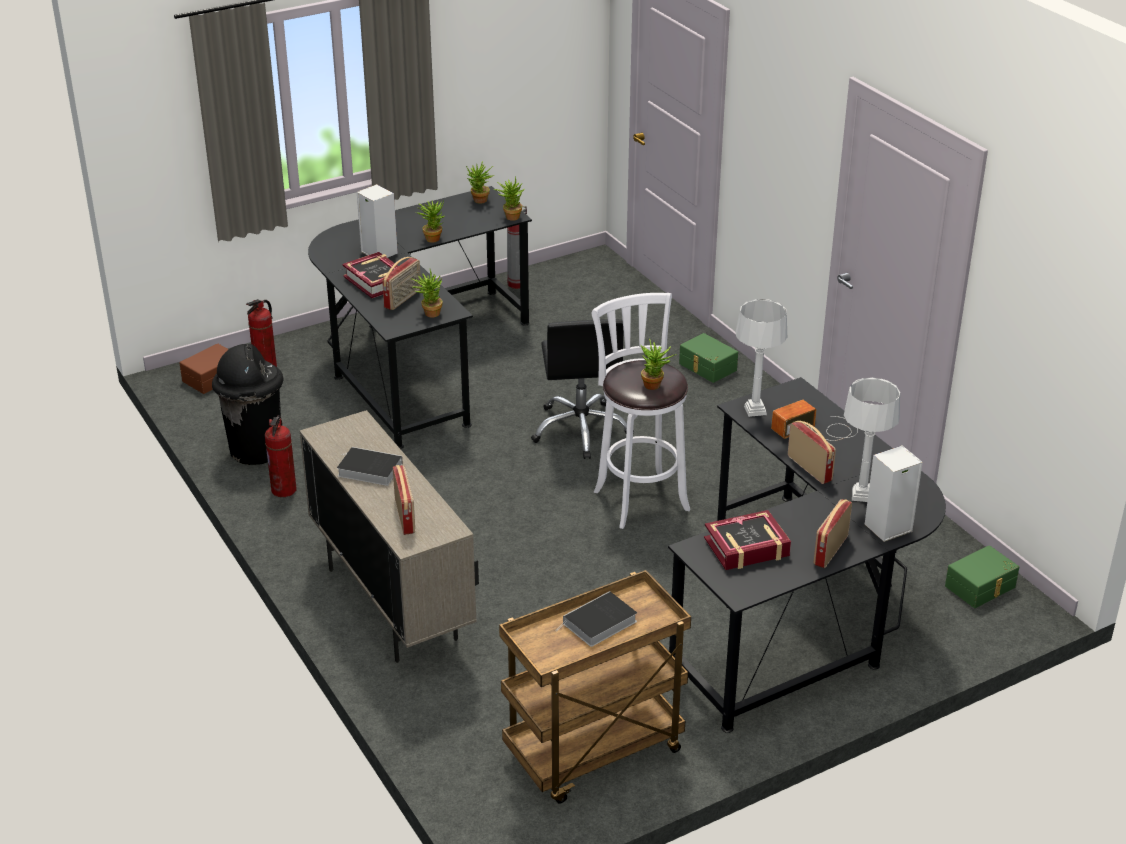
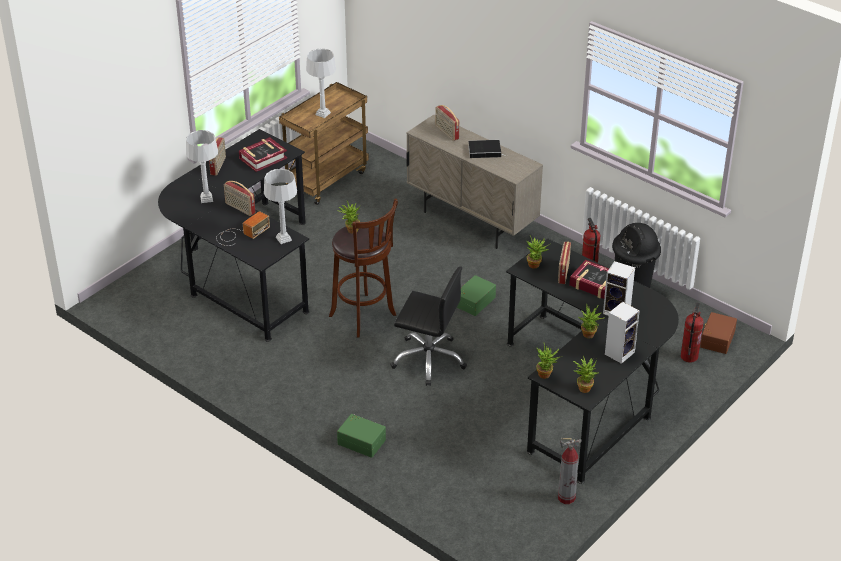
camera: 160 degrees right, 5 degrees up
(581, 429) = (429, 359): black office chair -> black office chair turned 135 degrees clockwise
(598, 624) = (323, 114): book -> grey table lamp
(639, 497) = (365, 317): white stool -> brown stool
(887, 529) = (189, 183): speaker -> speaker (620, 352)
(981, 587) = (135, 306): green storage box -> green storage box (474, 301)

